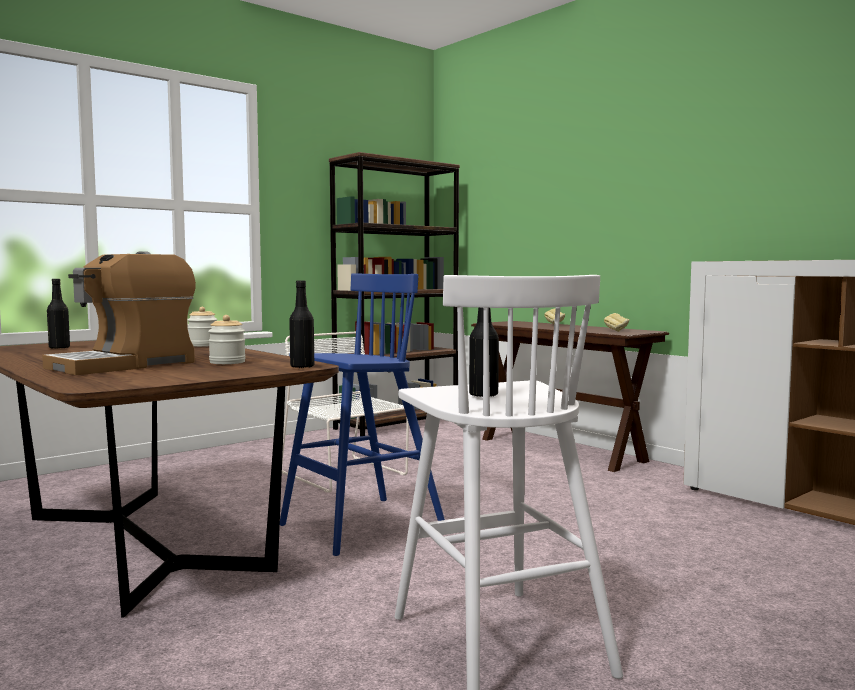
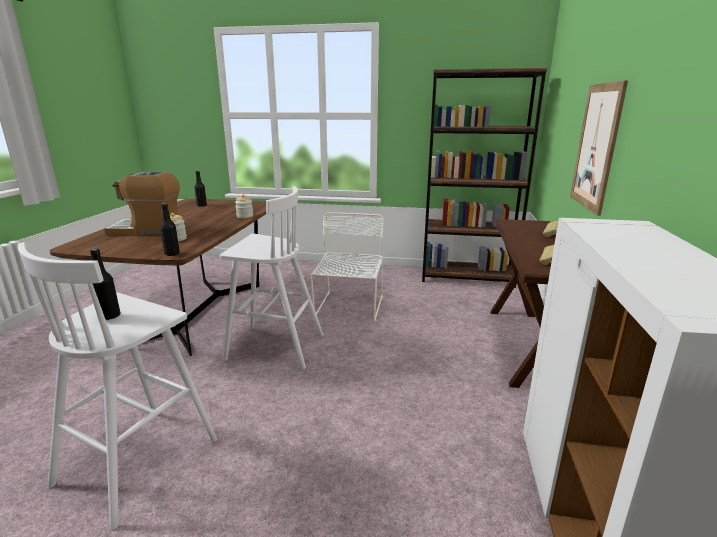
camera: 50 degrees right, 15 degrees up
(359, 526) = (273, 346): blue stool -> white stool
(591, 229) = (596, 147): none -> picture

